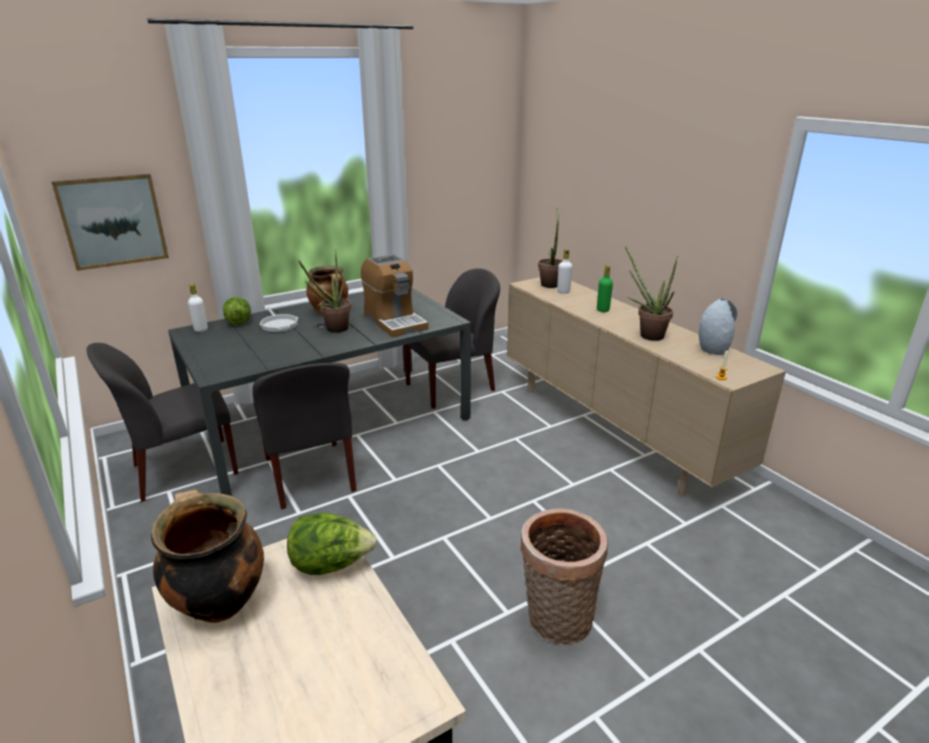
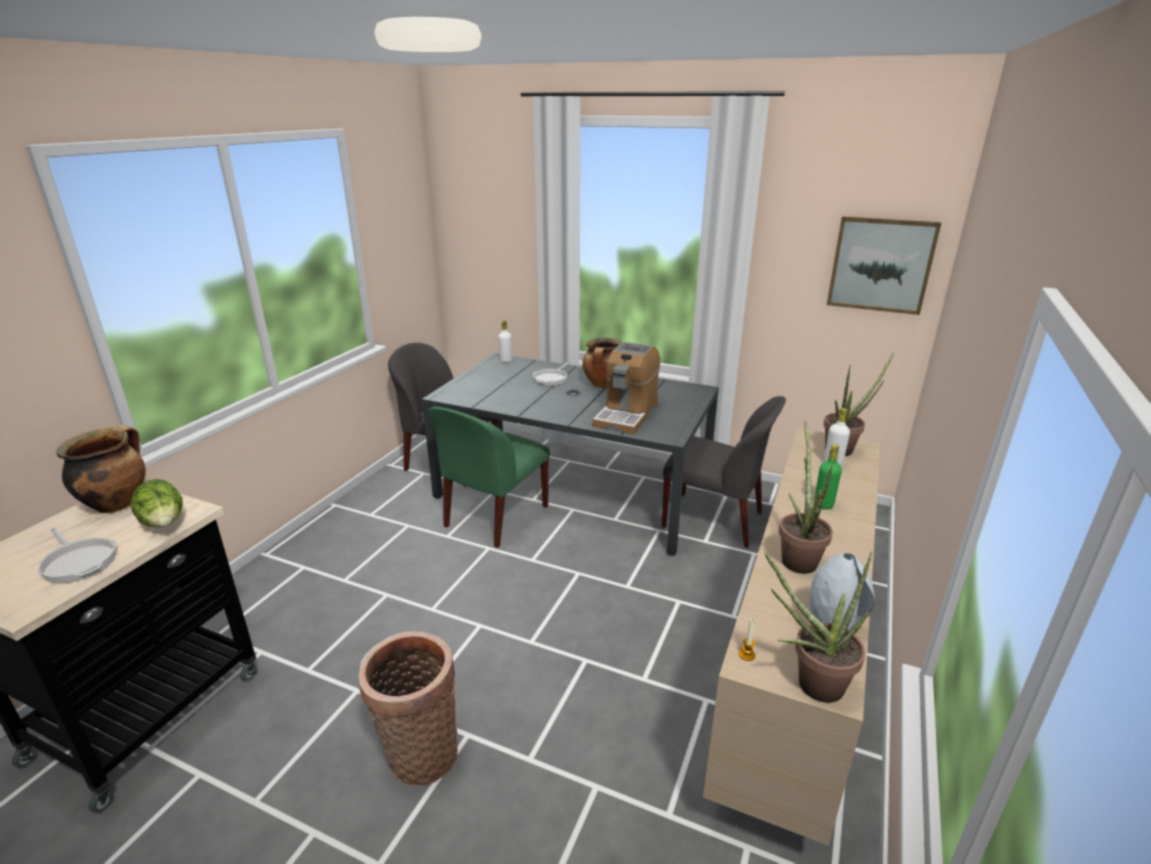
camera: 55 degrees right, 0 degrees up
(113, 221) = (485, 256): picture -> picture (881, 265)
(239, 321) = (536, 365): lettuce -> none
(310, 476) = (494, 517): grey chair -> green chair
(333, 330) = (571, 399): potted plant -> potted plant (810, 685)
(345, 644) = (79, 561): none -> frying pan

